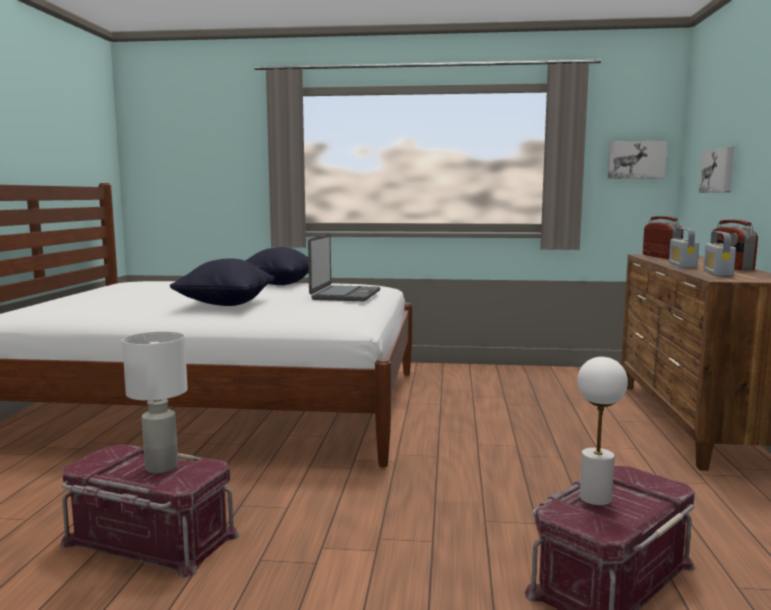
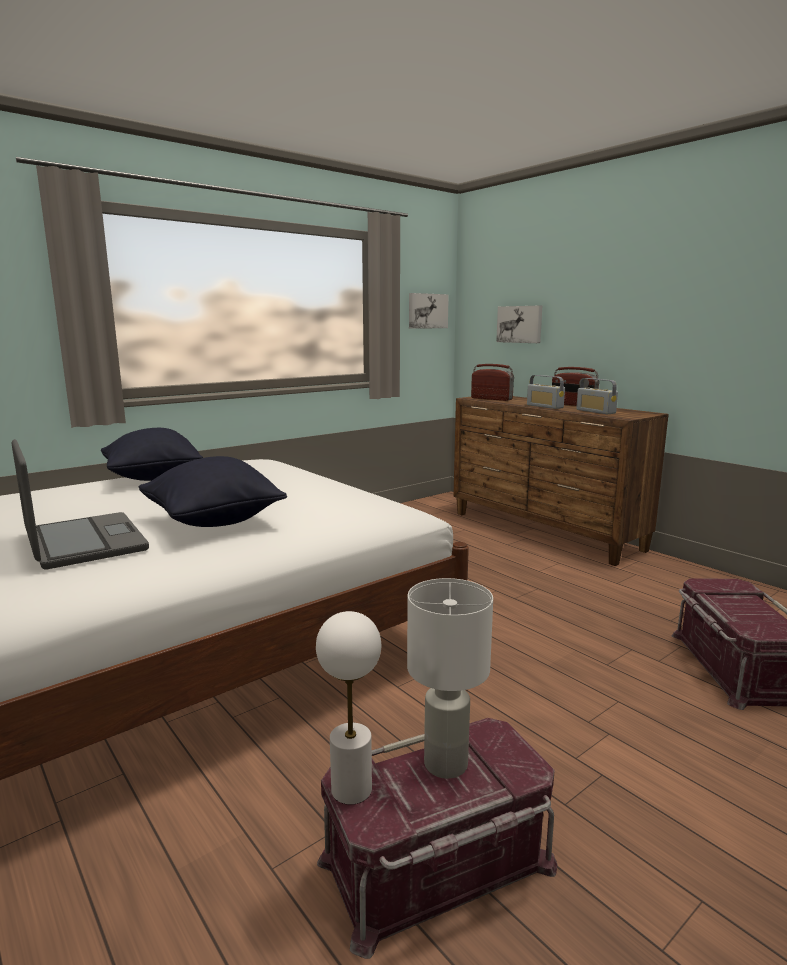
camera: 45 degrees left, 5 degrees up
(345, 295) = (292, 479): laptop -> laptop (83, 542)
(595, 498) = (734, 610): white table lamp -> white table lamp (350, 789)

